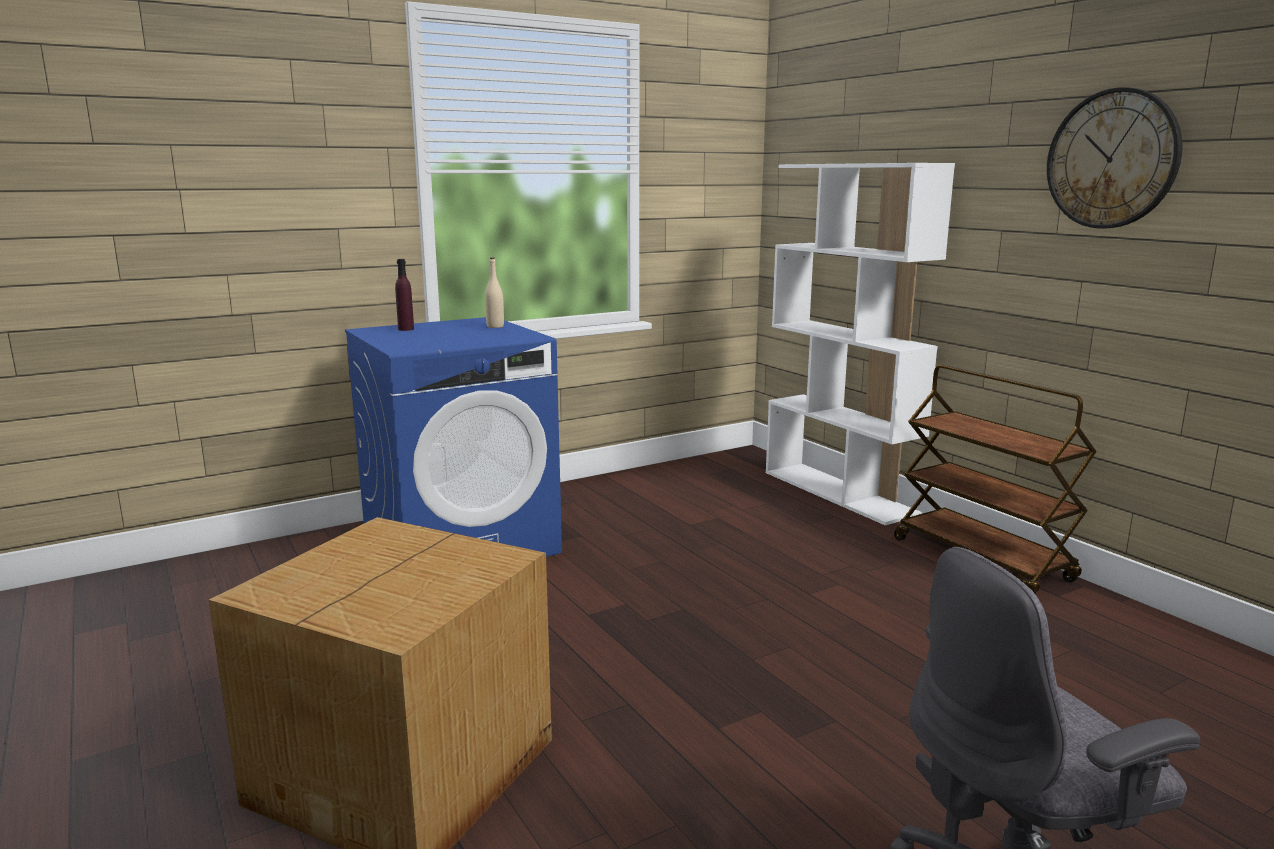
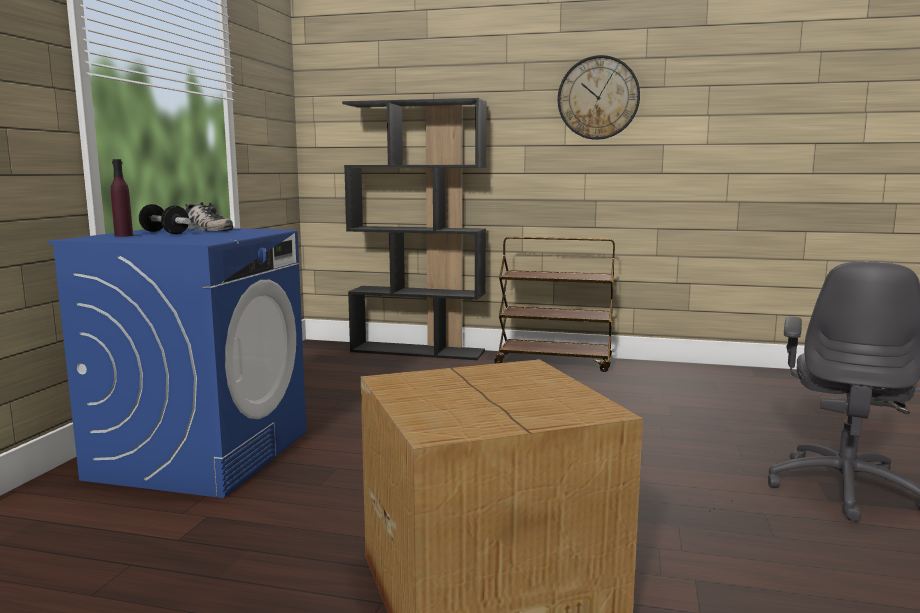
camera: 45 degrees left, 5 degrees down
(446, 328) = (164, 233): none -> dumbbell
(495, 326) = (206, 229): beige bottle -> shoe
(839, 492) = (418, 351): white bookcase -> black bookcase

